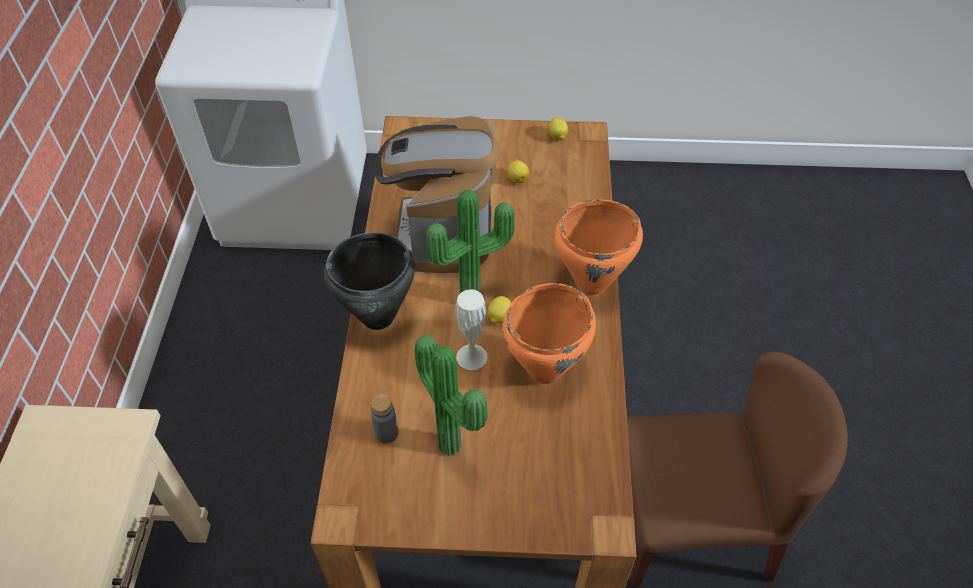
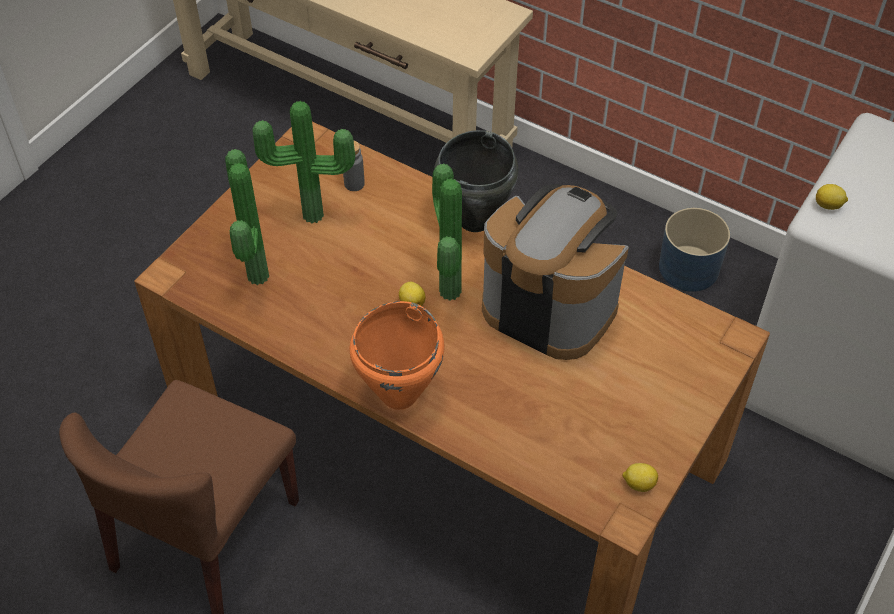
camera: 120 degrees right, 0 degrees up
(222, 319) = (689, 269): none -> blue planter
(471, 356) = (384, 264): white vase -> none
(518, 178) = (588, 407): lemon -> lemon (828, 206)
(545, 370) = (331, 308): orange cooking pot -> none
(556, 450) = (253, 277): none -> potted plant

